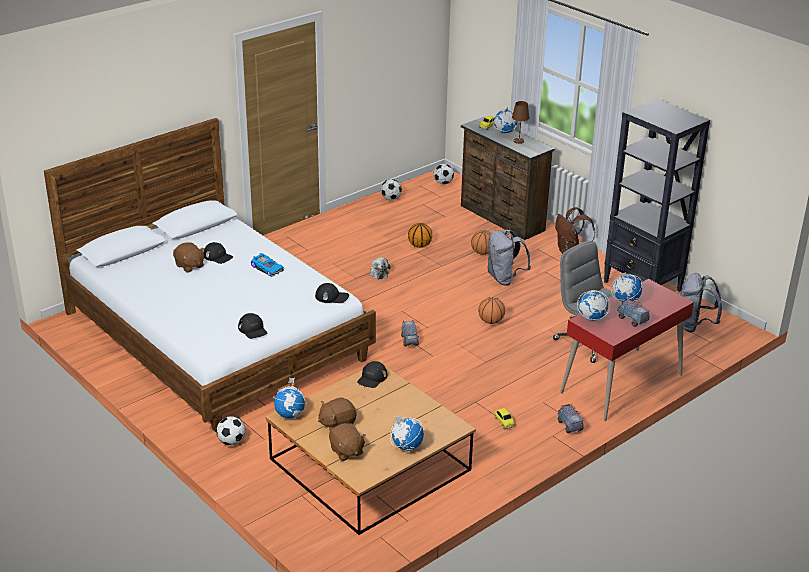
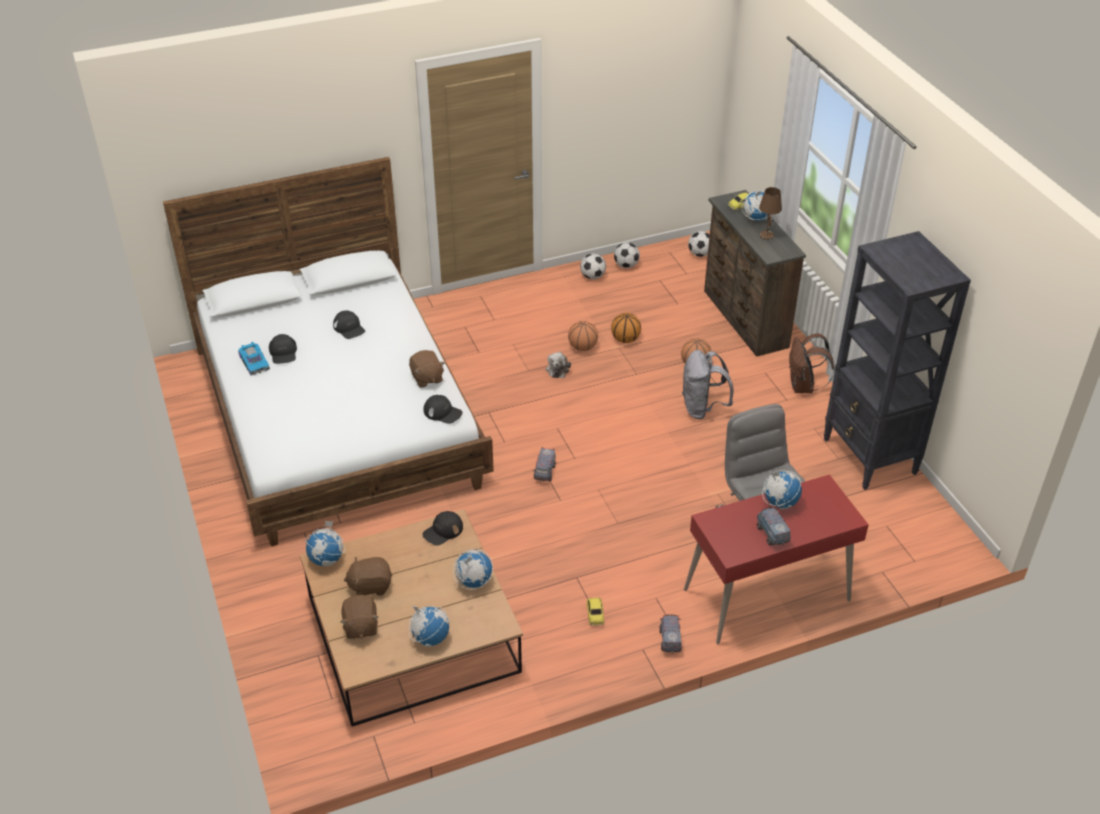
camera: 20 degrees right, 10 degrees up
(189, 266) = (312, 335): brown plush toy -> brown plush toy (426, 378)
(232, 442) = (281, 563): football -> football (593, 277)
(253, 329) = (331, 439): black cap -> black cap (283, 353)
(267, 268) = (394, 356): toy car -> toy car (255, 362)
(491, 321) = (653, 466): basketball -> basketball (582, 347)
(591, 318) = (722, 519): globe -> globe (473, 581)
(694, 326) = (906, 531): grey backpack -> none

